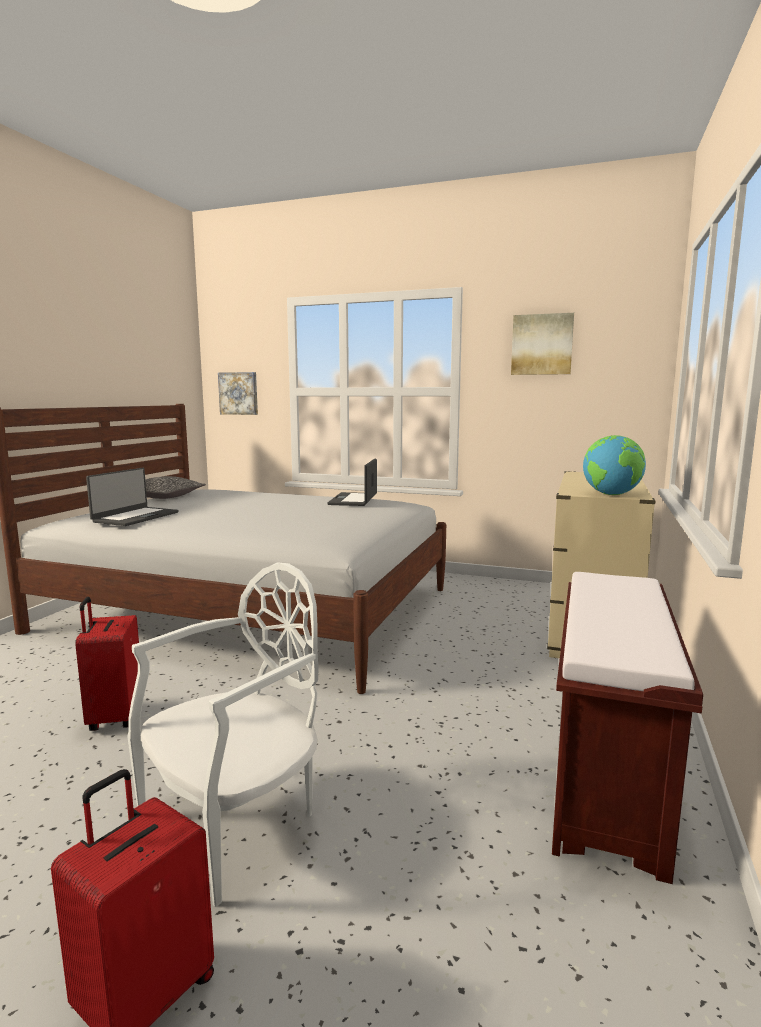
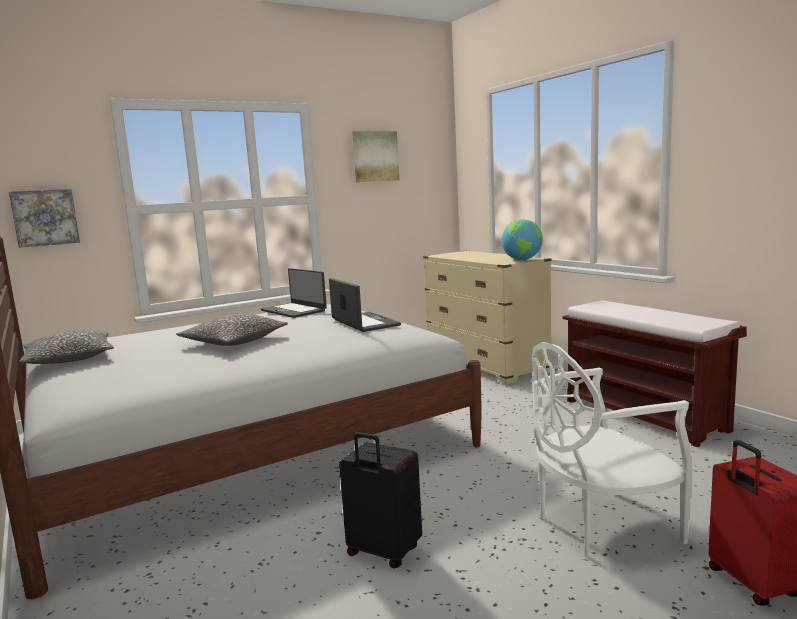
camera: 50 degrees left, 0 degrees up
(114, 717) = (383, 553): red suitcase -> black suitcase
(135, 517) = (167, 373): laptop -> laptop (364, 323)
(232, 510) = (234, 341): none -> pillow
(236, 821) = (600, 524): white chair -> white chair turned 105 degrees counterclockwise

